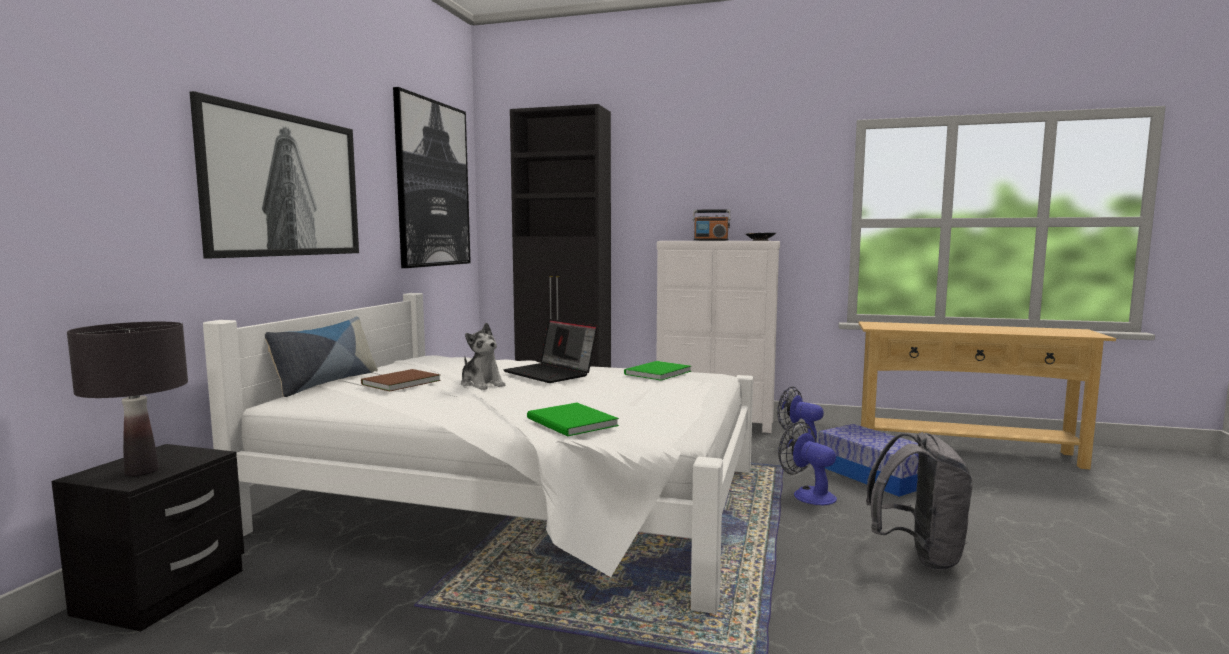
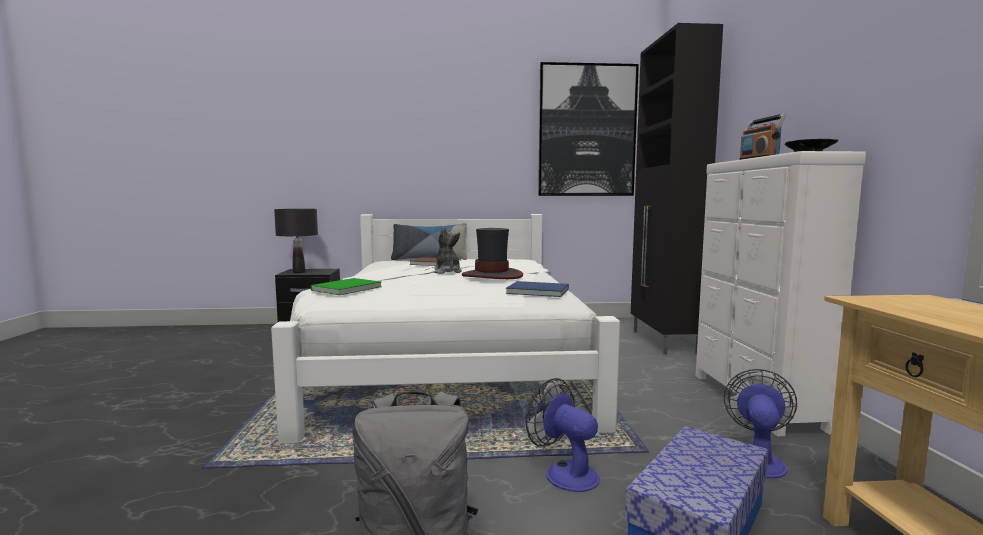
camera: 70 degrees right, 0 degrees up
(285, 185) = (430, 142): picture -> none
(482, 385) = (447, 272): plush toy -> plush toy turned 135 degrees clockwise
(551, 373) = (492, 275): laptop -> hat
(655, 373) = (536, 291): green book -> blue book
(808, 494) = (564, 472): fan -> fan turned 75 degrees counterclockwise

